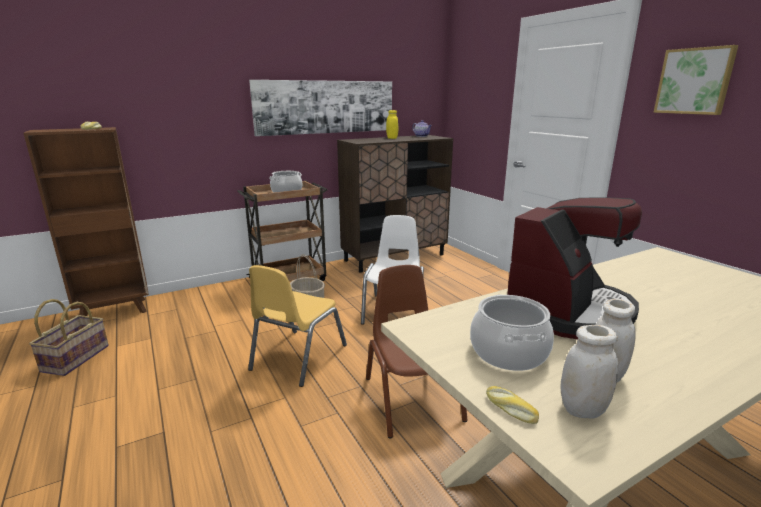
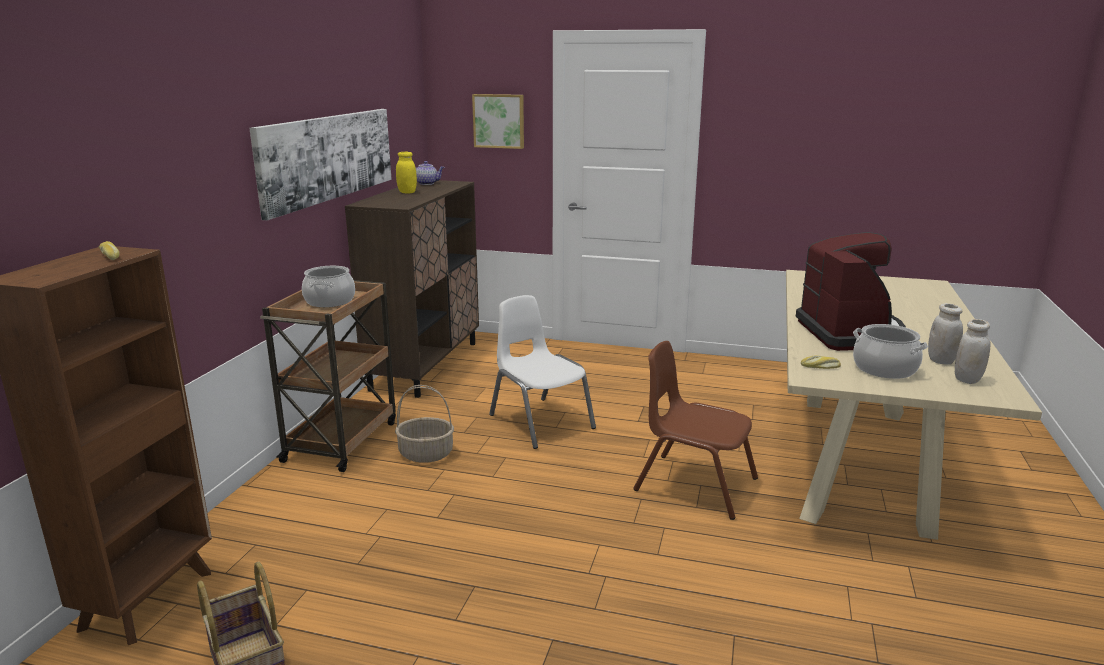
camera: 45 degrees left, 0 degrees up
(298, 357) = (537, 508): yellow chair -> none
(509, 410) = (949, 394): bread -> bread (820, 367)
(694, 81) = (768, 114): picture -> picture (499, 121)

